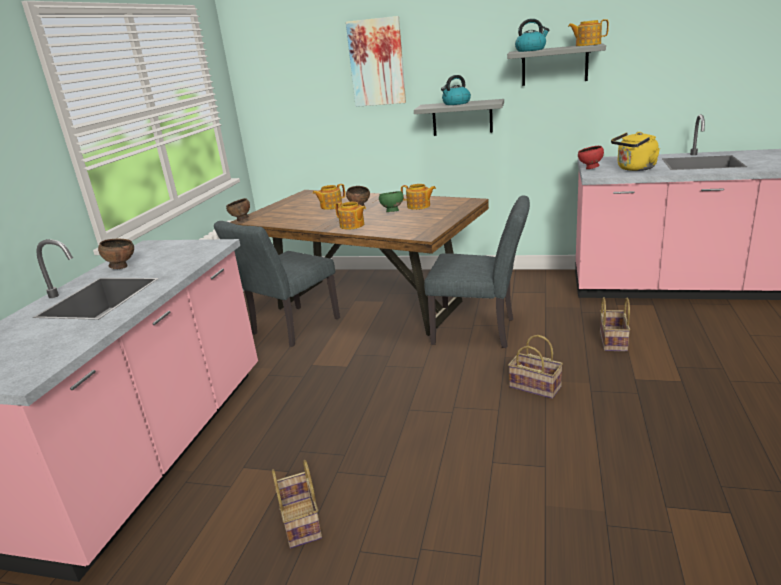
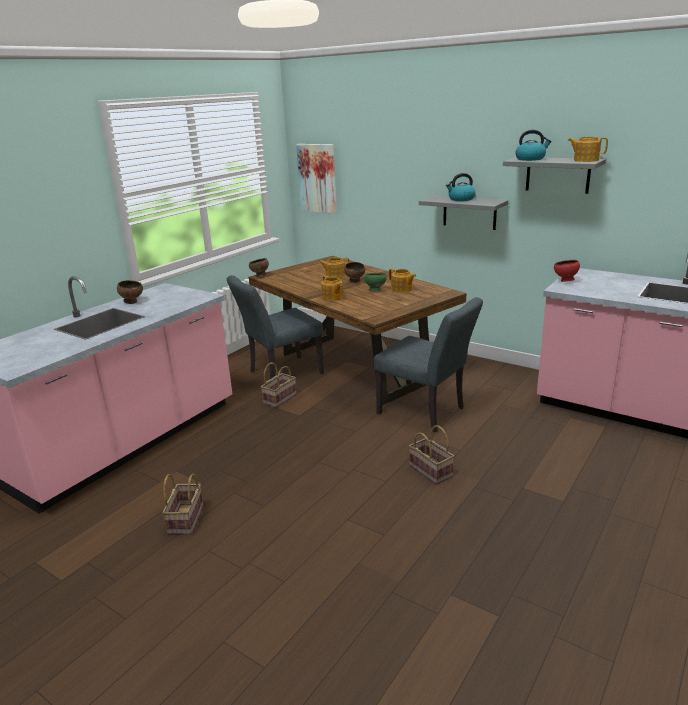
camera: 20 degrees right, 0 degrees up
(377, 62) = (401, 152): picture -> picture (317, 178)
(612, 340) = (534, 449): basket -> basket (280, 398)
(634, 169) = (605, 289): yellow kettle -> none

